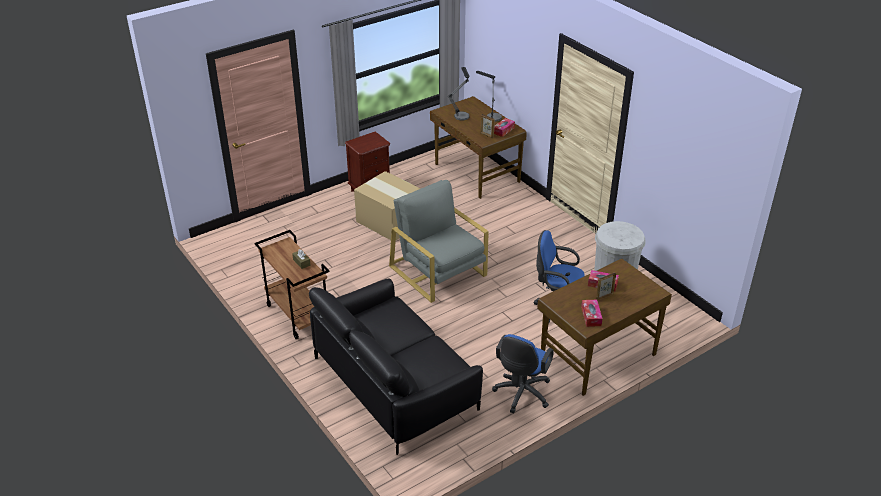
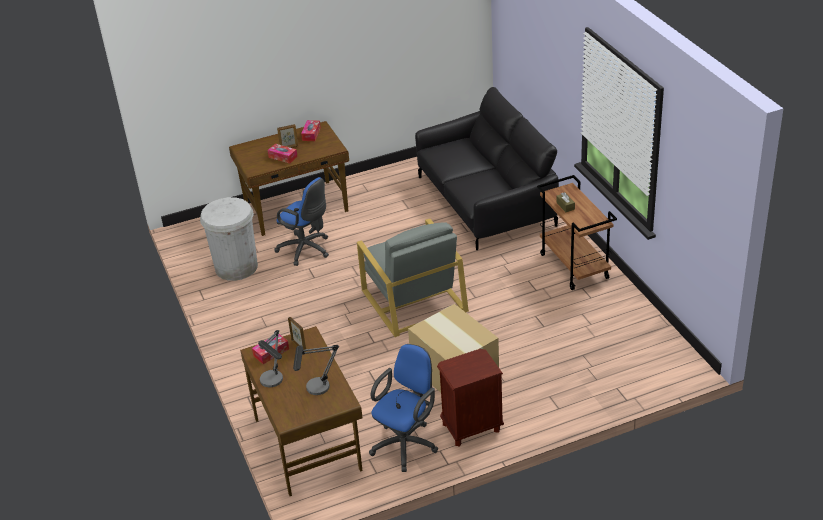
camera: 165 degrees left, 0 degrees up
(521, 394) = (379, 186): blue office chair -> blue office chair (407, 443)

